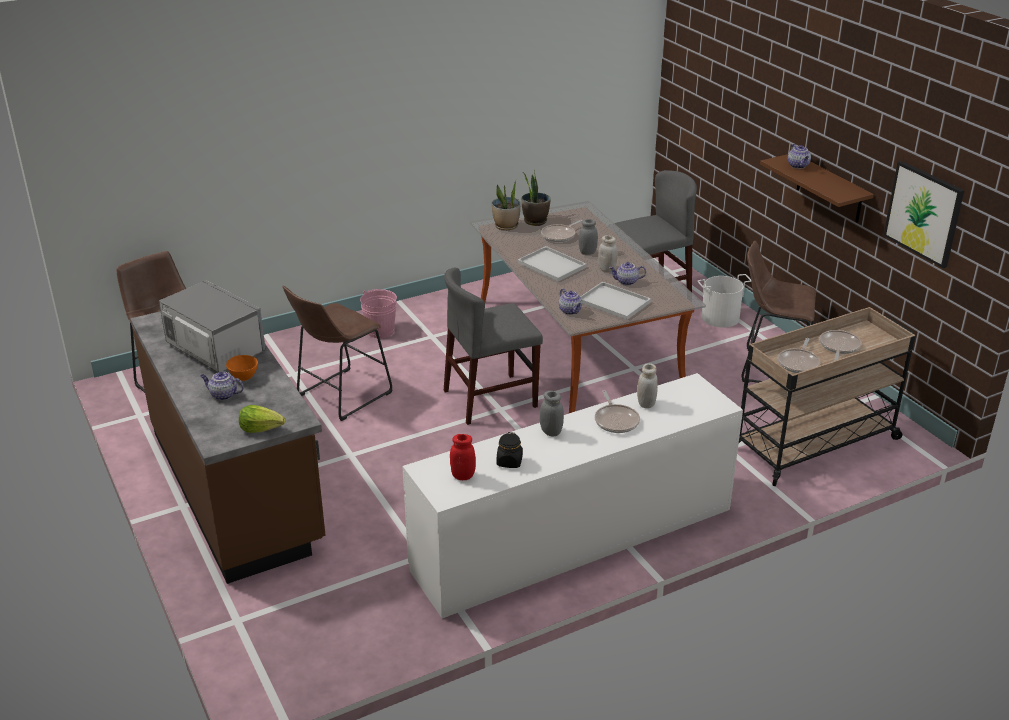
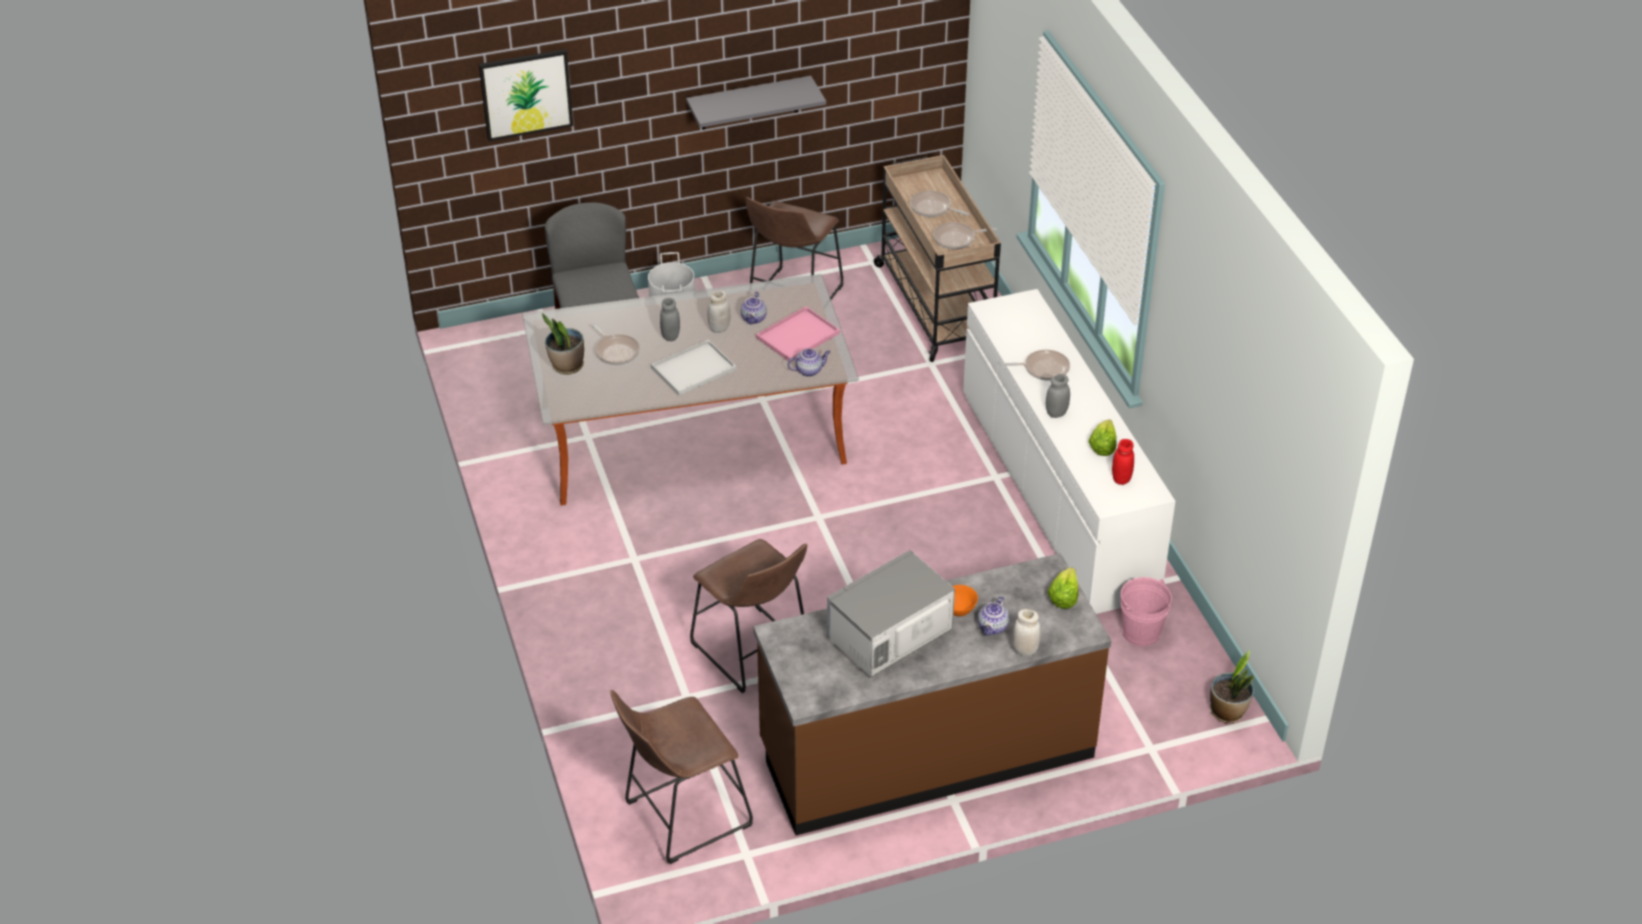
camera: 80 degrees left, 10 degrees up
(380, 331) = (604, 606): pink bucket -> pink bucket (1141, 632)
(490, 399) = (794, 522): grey chair -> none
(506, 226) = (572, 392): potted plant -> potted plant (1227, 712)
(509, 462) = (1102, 446): black jar -> lettuce
(612, 302) = (797, 336): white tray -> pink tray
(646, 404) = (1018, 345): white jar -> white jar (1025, 650)
(798, 166) = (725, 102): teapot -> none
(799, 363) = (957, 239): frying pan -> frying pan turned 135 degrees clockwise
(829, 189) = (749, 103): brown shelf -> grey shelf
(924, 213) = (877, 58): picture -> picture (526, 93)

